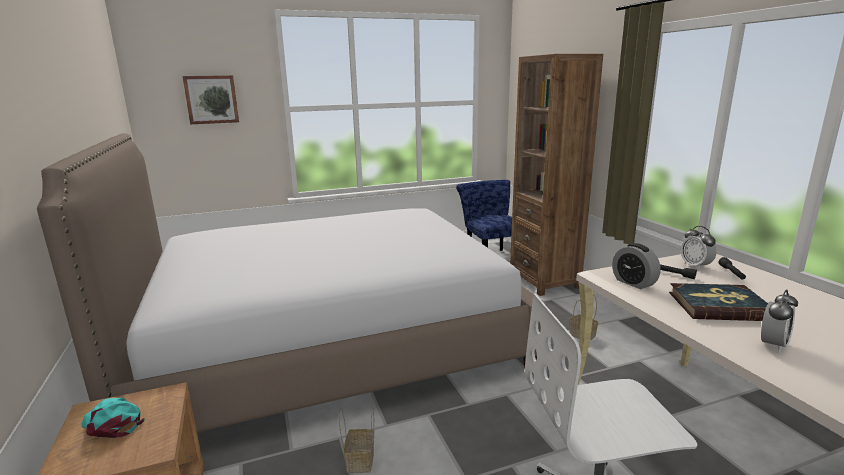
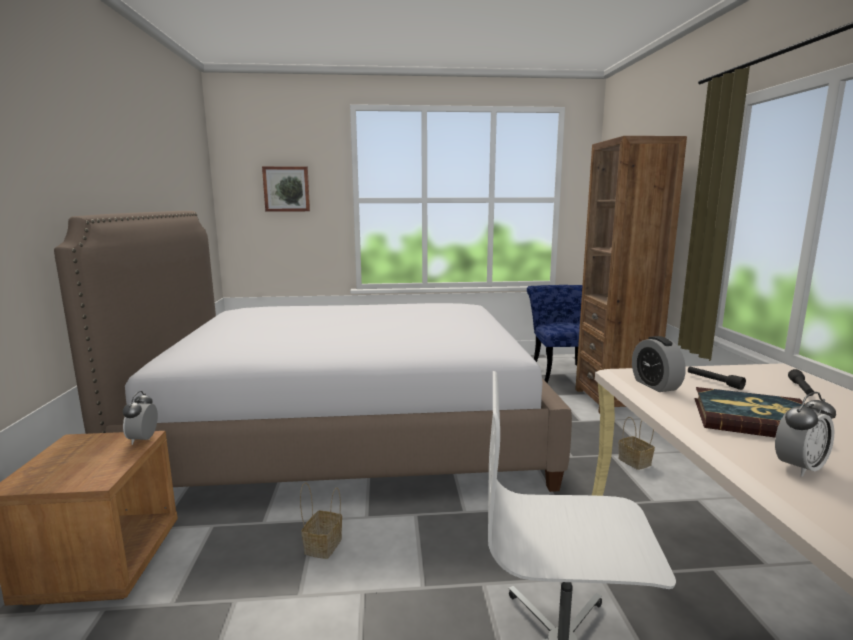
camera: 15 degrees right, 5 degrees down
(112, 423) = (83, 453): turquoise cap -> none
(695, 266) = (754, 377): alarm clock -> alarm clock (143, 439)

